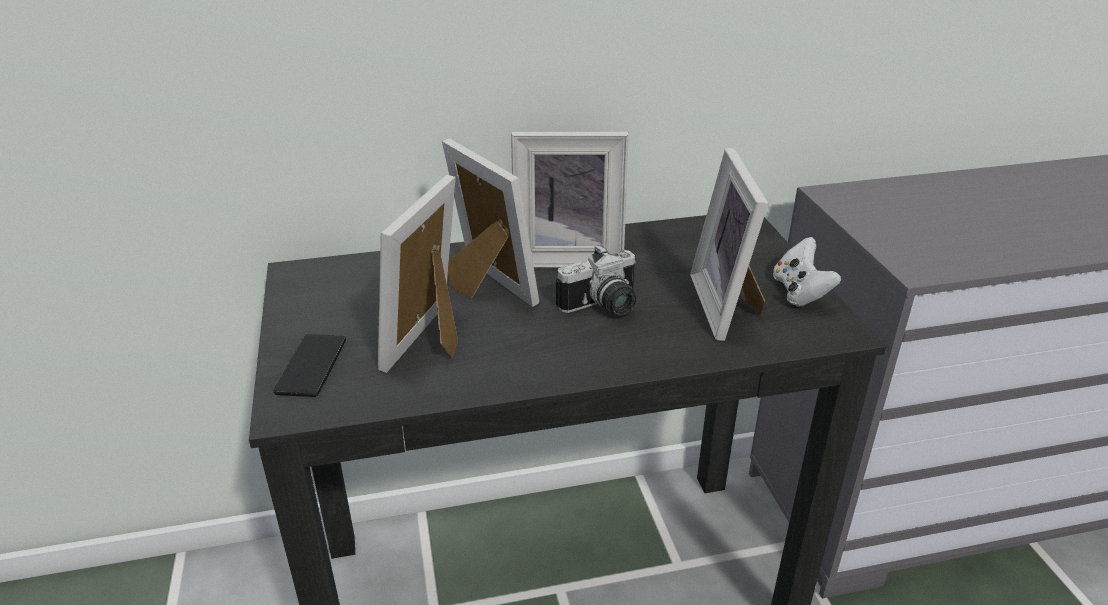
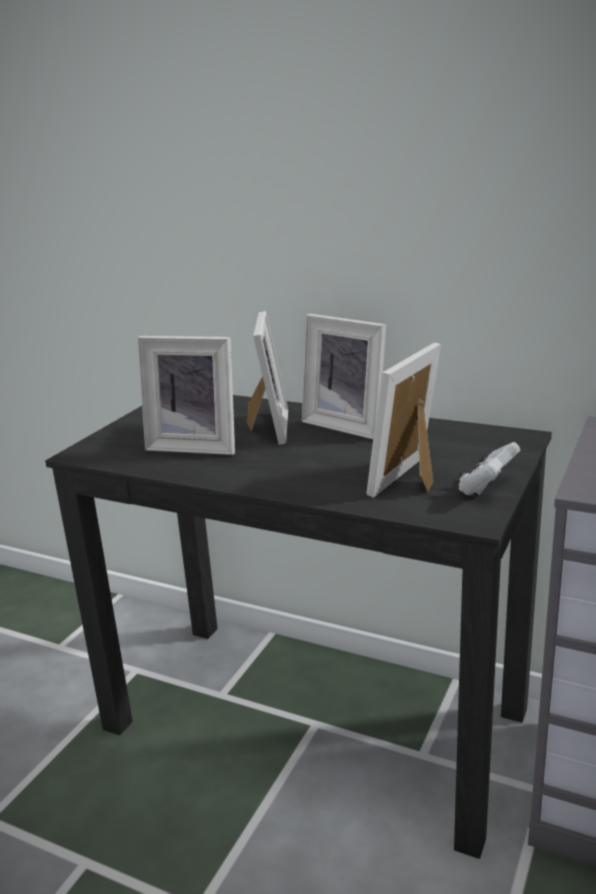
camera: 40 degrees right, 10 degrees down
(311, 366) = (118, 438): phone -> none
(434, 341) = (195, 445): picture frame -> picture frame turned 135 degrees counterclockwise
(604, 307) = (323, 457): camera -> none

